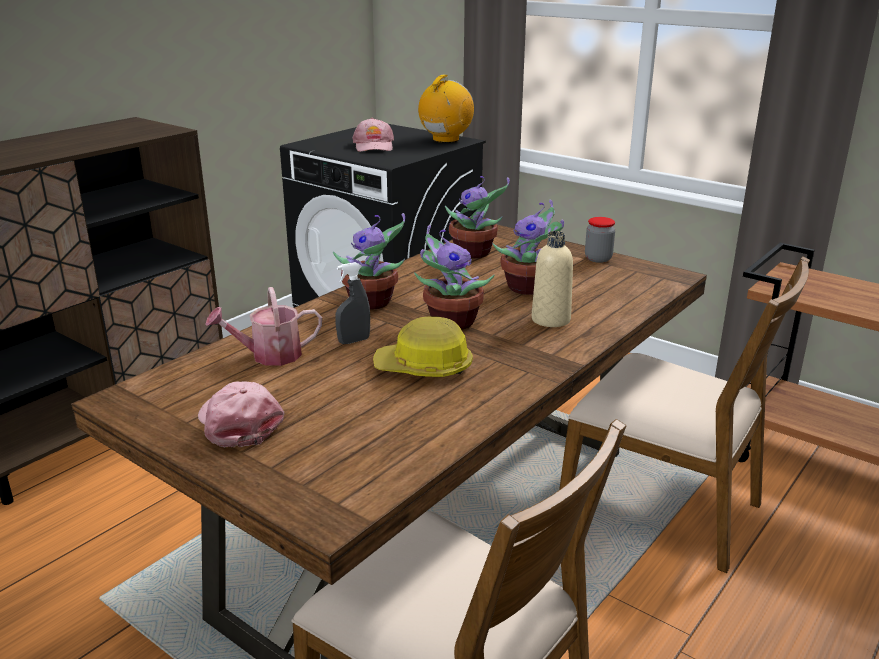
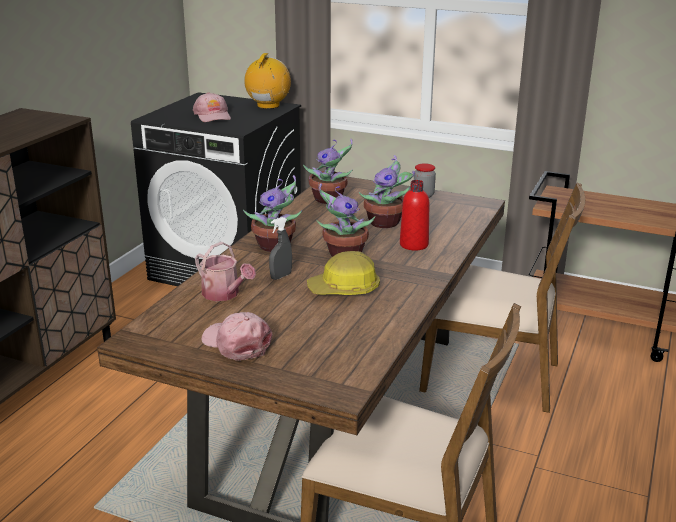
camera: 15 degrees left, 0 degrees up
(269, 356) = (224, 294): watering can -> watering can turned 105 degrees counterclockwise
(550, 319) = (414, 245): beige bottle -> red bottle

